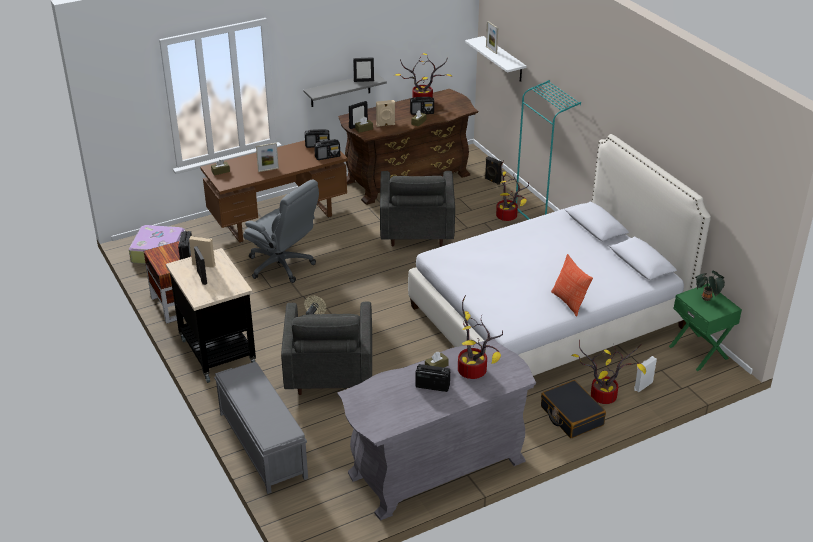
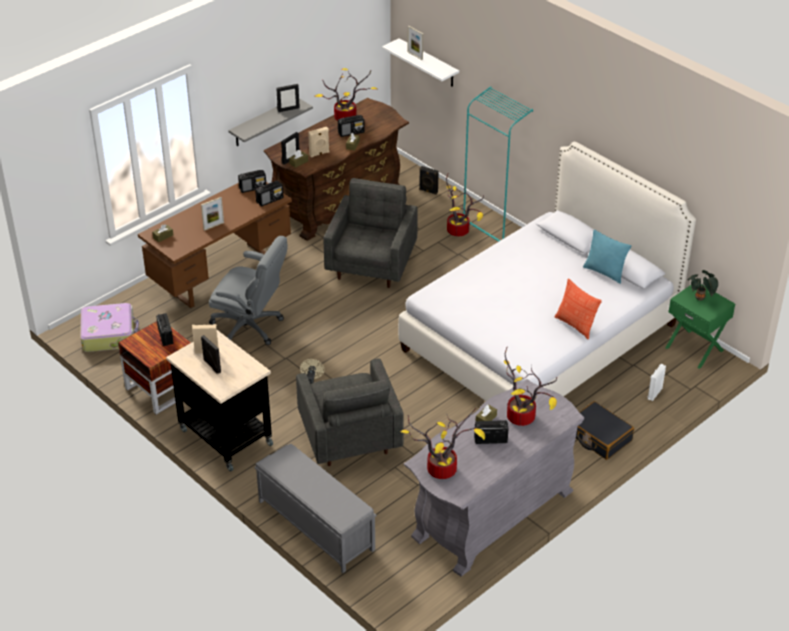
camera: 15 degrees left, 5 degrees up
(416, 232) = (372, 264): grey armchair -> grey armchair turned 150 degrees counterclockwise
(605, 395) = (623, 410): potted plant -> potted plant (443, 467)
(617, 261) = (604, 272): none -> turquoise pillow

